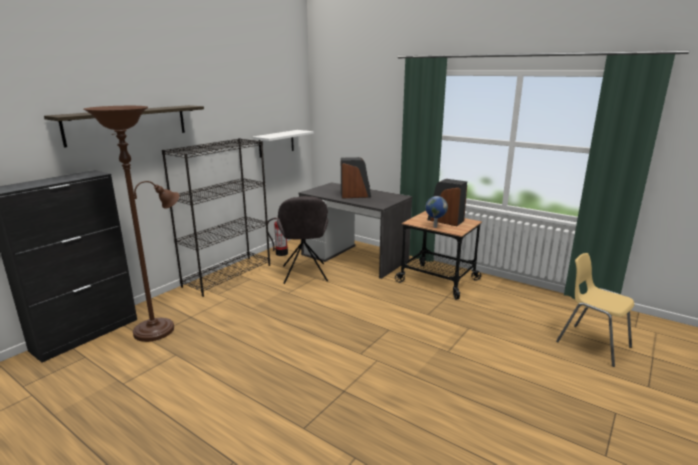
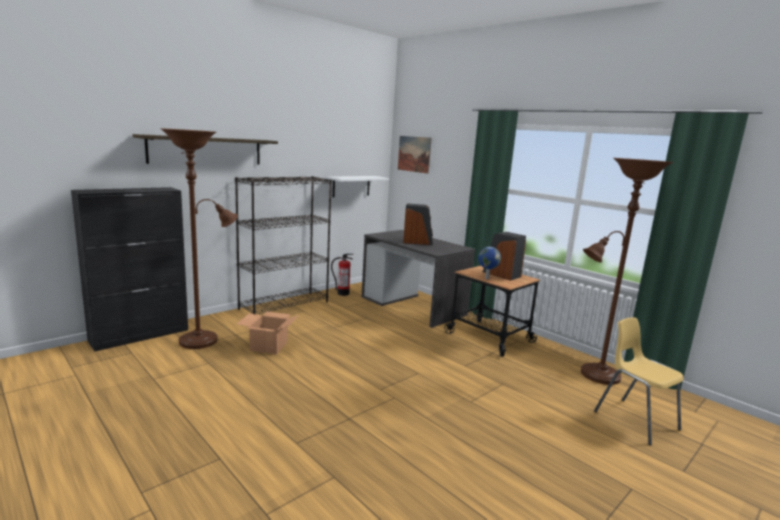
camera: 10 degrees right, 5 degrees down
(231, 325) = (269, 346): none -> cardboard box
(304, 274) = (357, 314): grey chair -> none
(336, 104) = (414, 154): none -> picture
(544, 305) = (596, 375): none -> brown floor lamp

